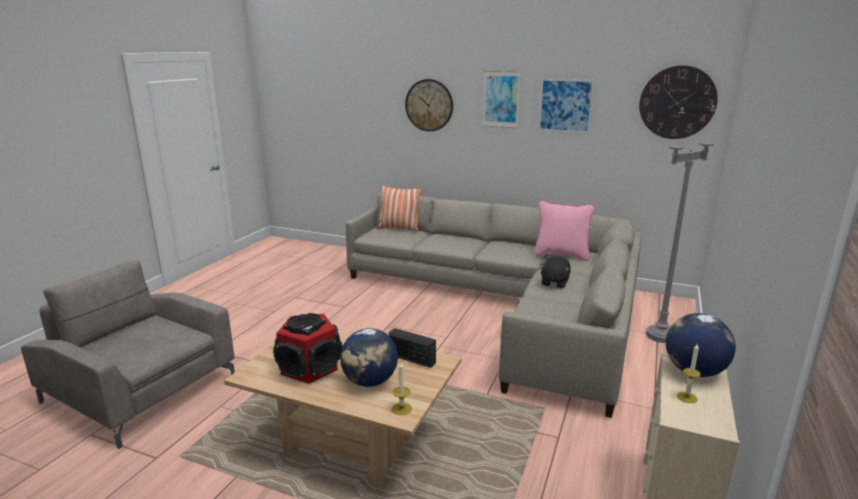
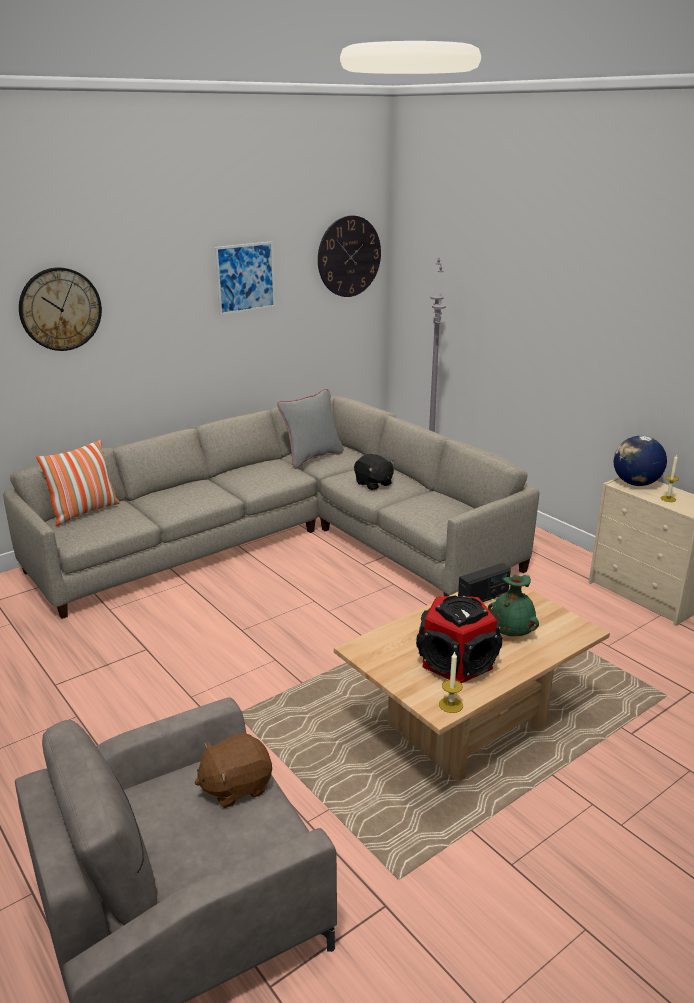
camera: 60 degrees left, 5 degrees up
(171, 342) = (236, 786): none -> brown plush toy
(370, 381) = (511, 632): globe -> green vase
(401, 408) = (571, 627): candle -> candle (450, 705)
(501, 99) = (167, 282): picture -> none
(561, 255) = (312, 458): pink pillow -> grey pillow

